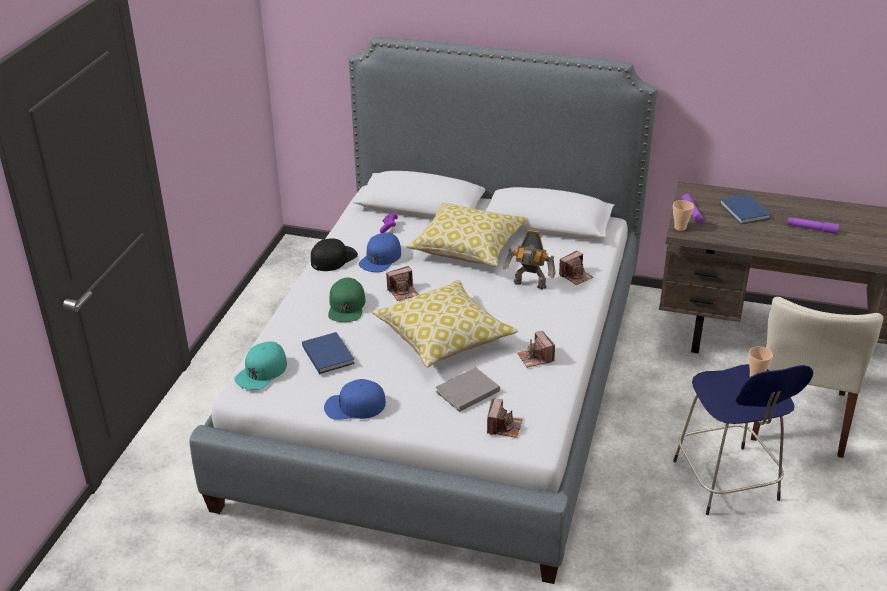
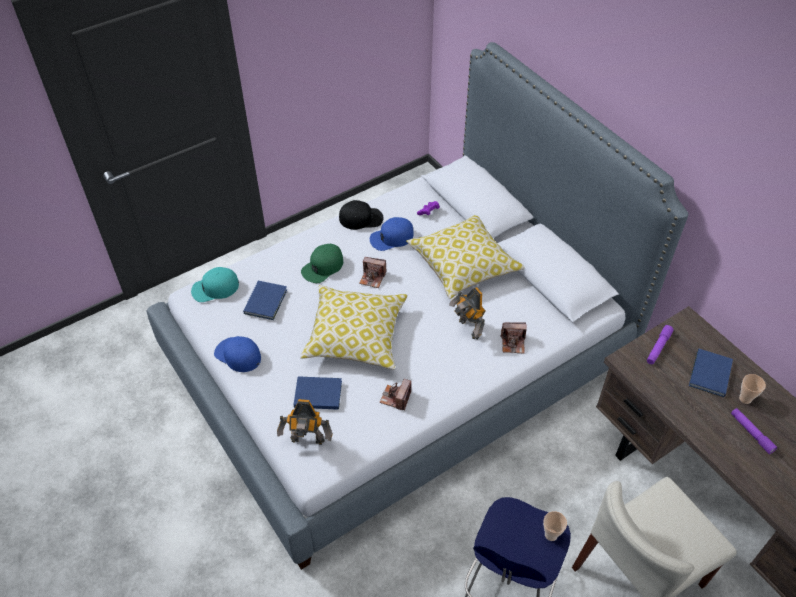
camera: 40 degrees right, 15 degrees up
(465, 391) = (317, 393): grey book -> blue book
(503, 427) = (307, 441): camera -> toy robot
(680, 227) = (628, 355): cup -> cup (745, 398)

